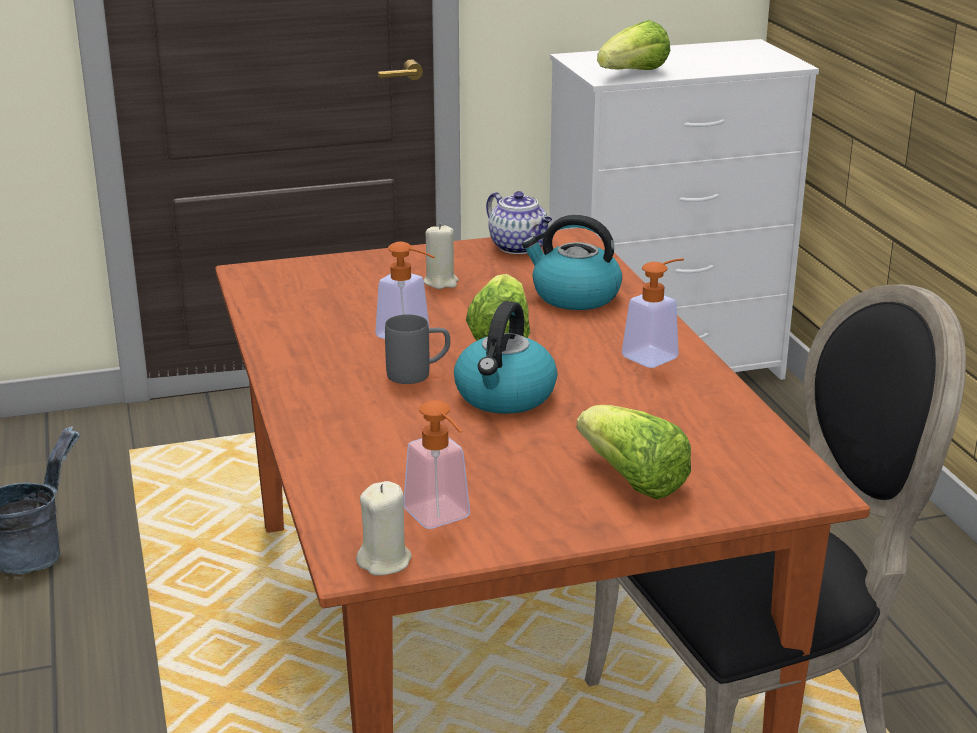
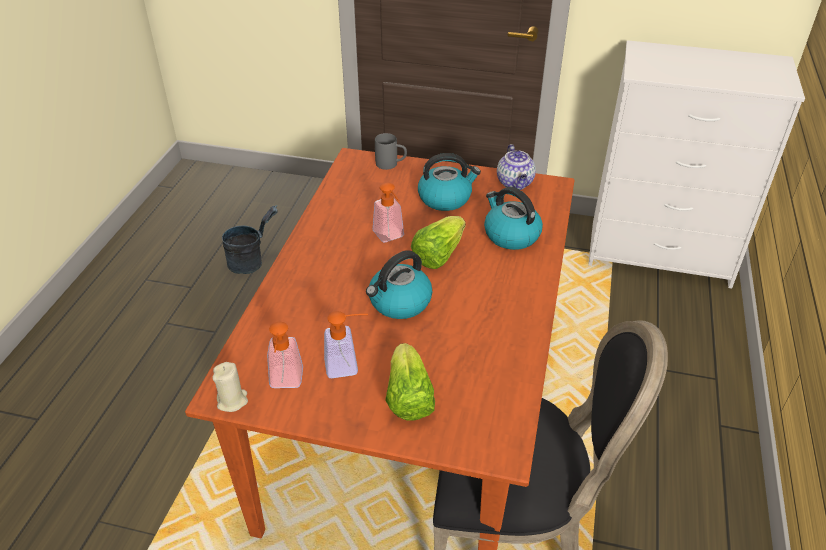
camera: 30 degrees right, 15 degrees up
(418, 374) = (370, 267): grey mug -> grey mug (391, 165)
(441, 282) = (445, 198): beige candle -> kettle
(634, 73) = (663, 72): lettuce -> none
(656, 355) = (514, 301): soap dispenser -> soap dispenser (348, 365)

